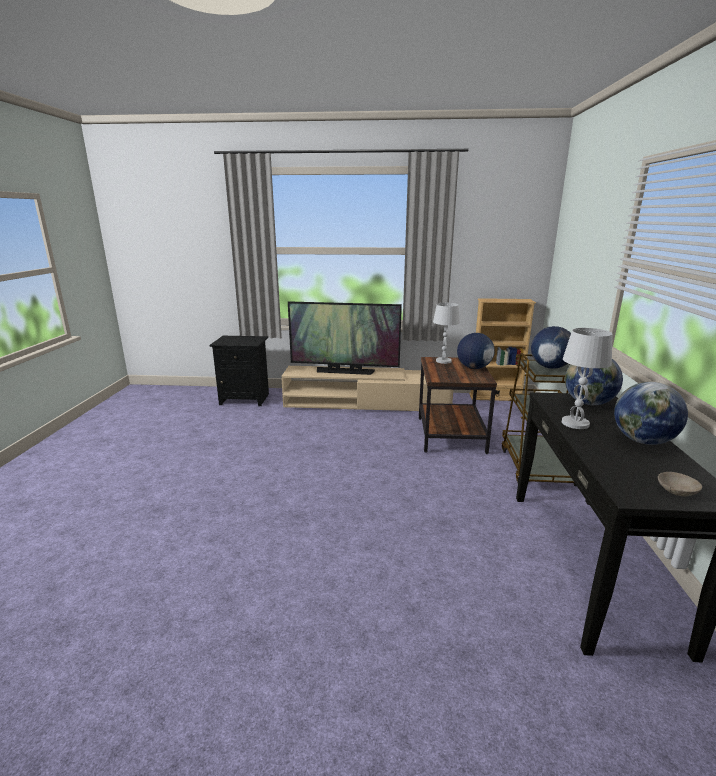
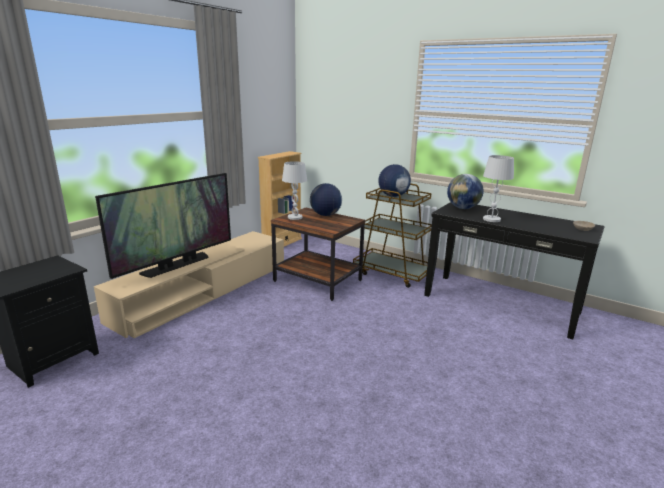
camera: 60 degrees left, 0 degrees up
(642, 441) = (523, 216): globe -> none

